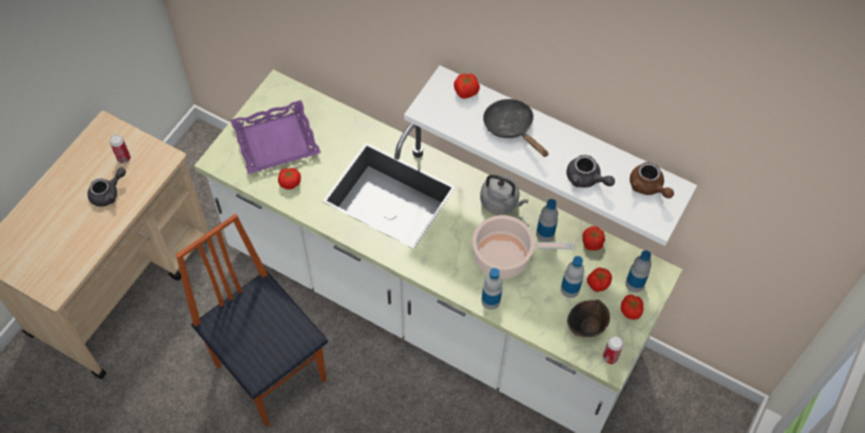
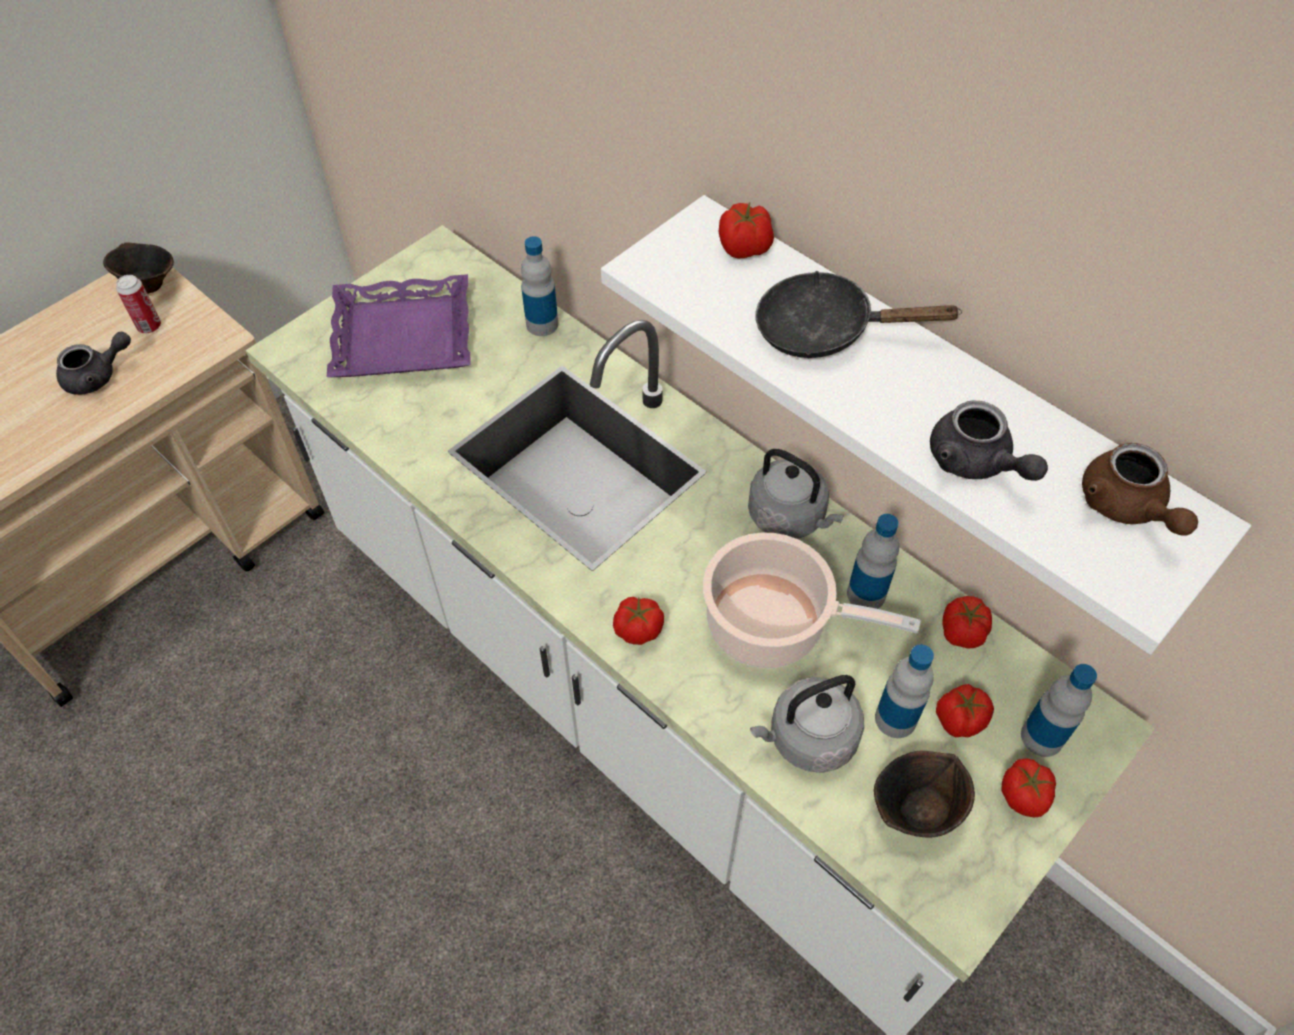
camera: 15 degrees right, 5 degrees down
(111, 132) = (148, 284): none -> brown bowl
(271, 370) = (343, 756): chair -> none
(290, 183) = (400, 409): tomato -> tomato (638, 630)
(490, 301) = (719, 707): bottle -> bottle (542, 324)
(511, 127) = (825, 330): black frying pan -> black frying pan turned 60 degrees counterclockwise
(533, 306) = (808, 739): none -> grey kettle
(610, 357) = (957, 893): can -> none

